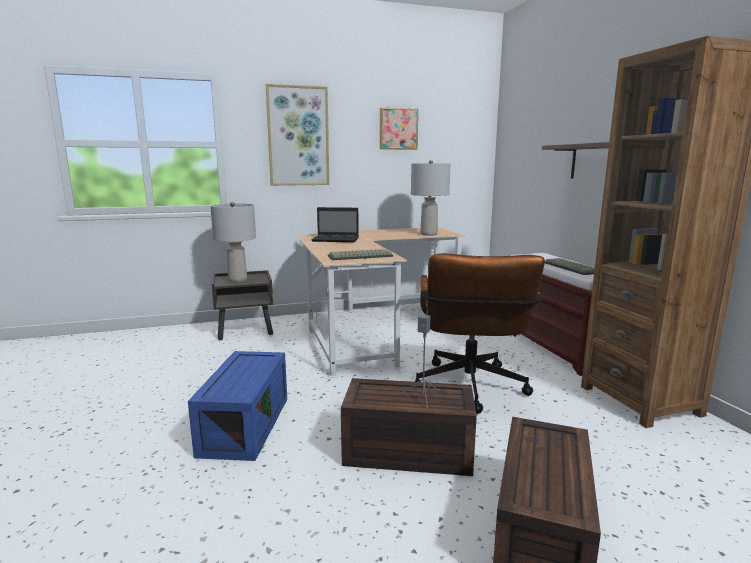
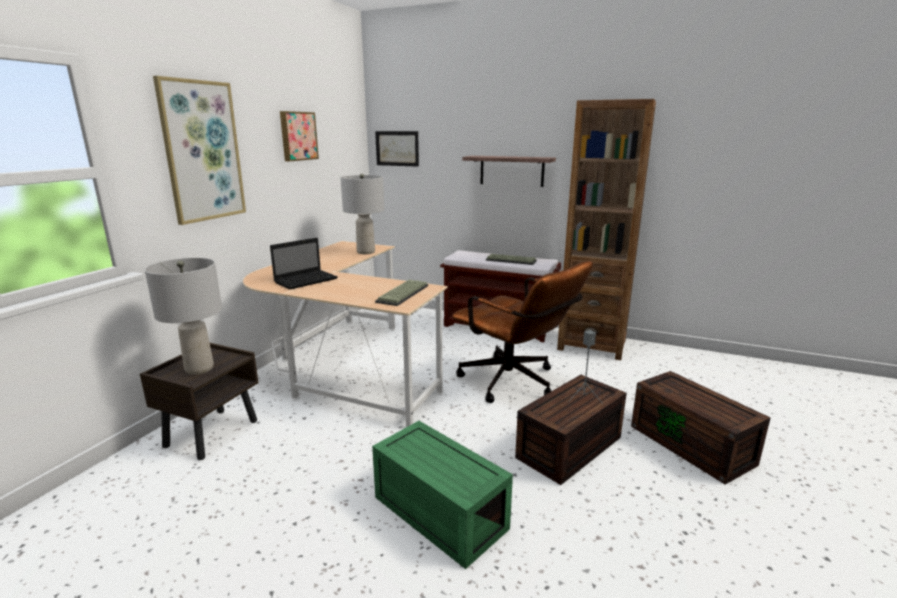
camera: 50 degrees left, 5 degrees up
(244, 424) = (437, 512): blue storage box -> green storage box
(513, 143) = (397, 148): none -> picture

